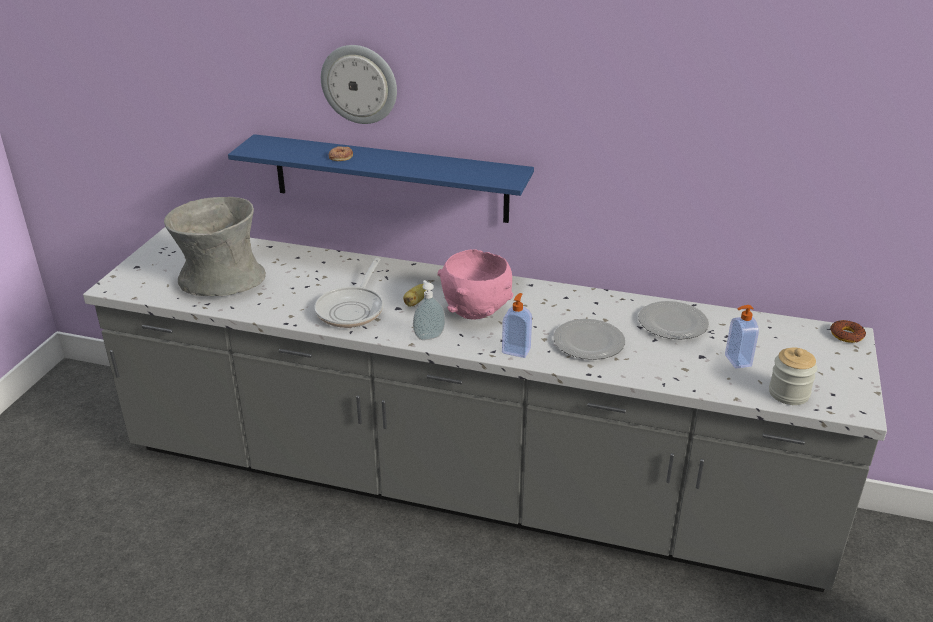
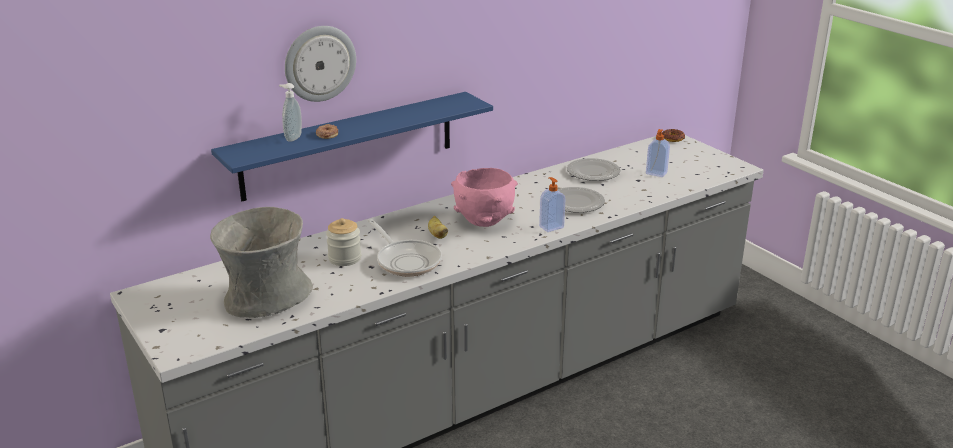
camera: 50 degrees left, 5 degrees down
(428, 336) = (488, 247): soap dispenser -> soap dispenser (292, 138)
(788, 393) = (703, 175): jar -> jar (345, 258)

